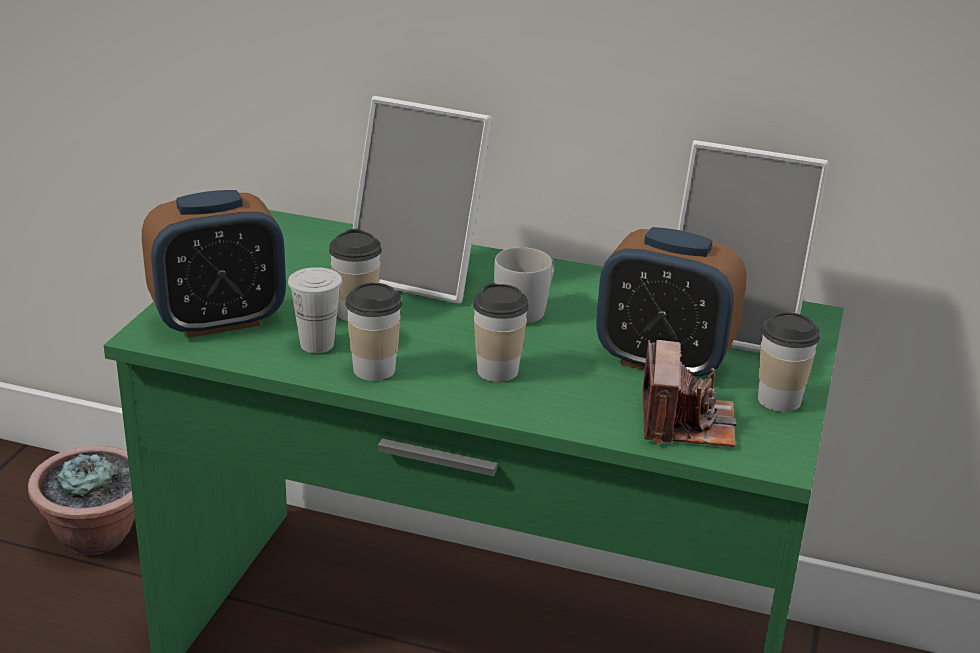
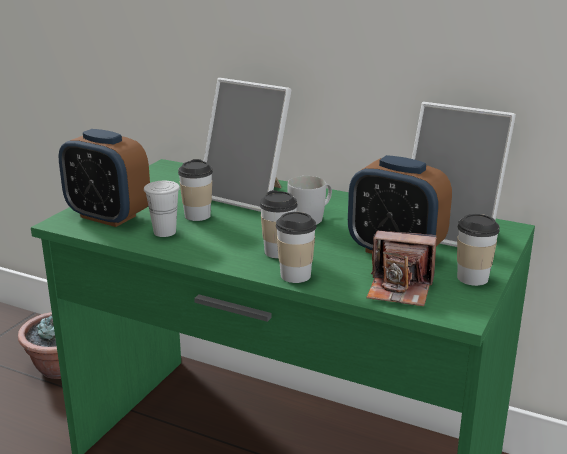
camera: 10 degrees right, 5 degrees down
(219, 320) = (108, 216): alarm clock -> alarm clock turned 45 degrees clockwise
(374, 369) = (196, 247): cup -> cup (295, 275)
(686, 423) = (400, 289): camera -> camera turned 90 degrees clockwise

